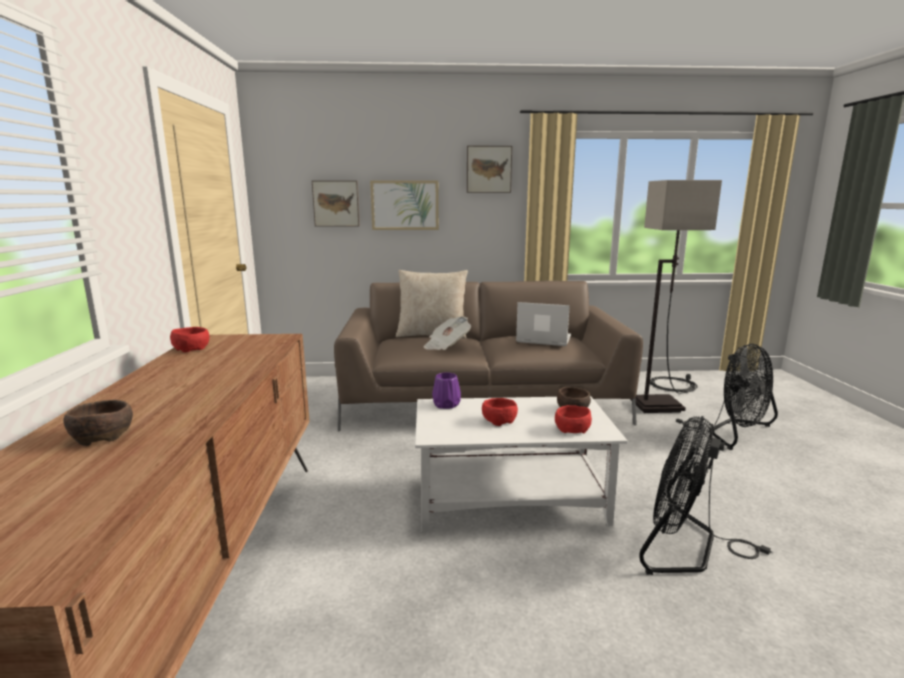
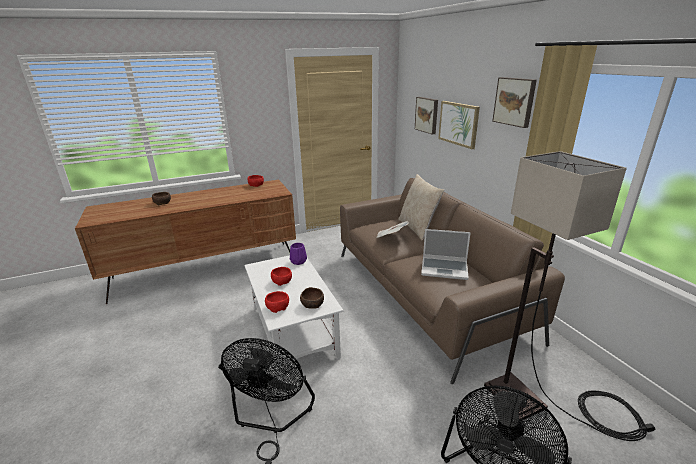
camera: 70 degrees right, 10 degrees up
(542, 339) = (445, 269): laptop -> laptop turned 105 degrees clockwise

